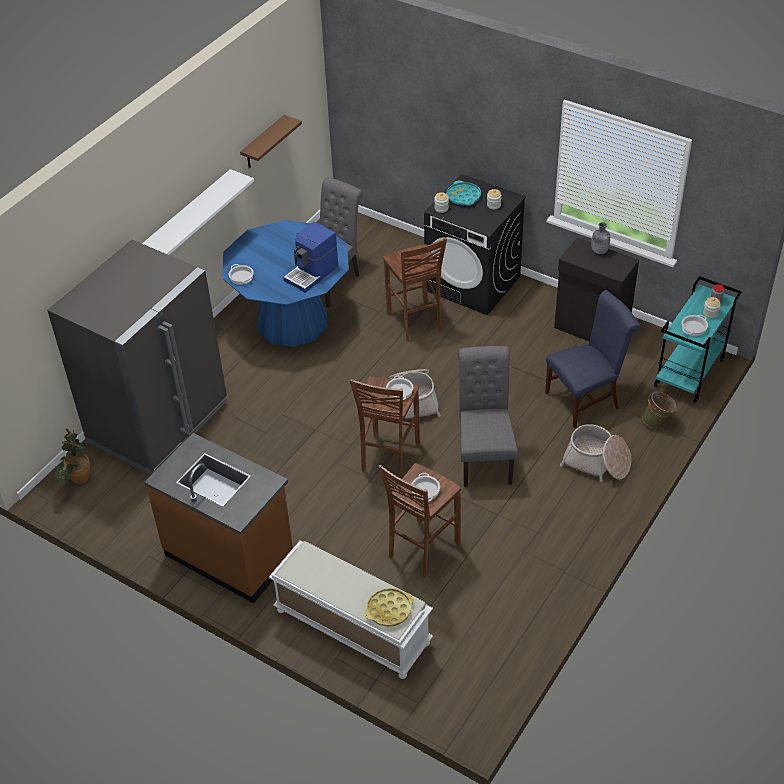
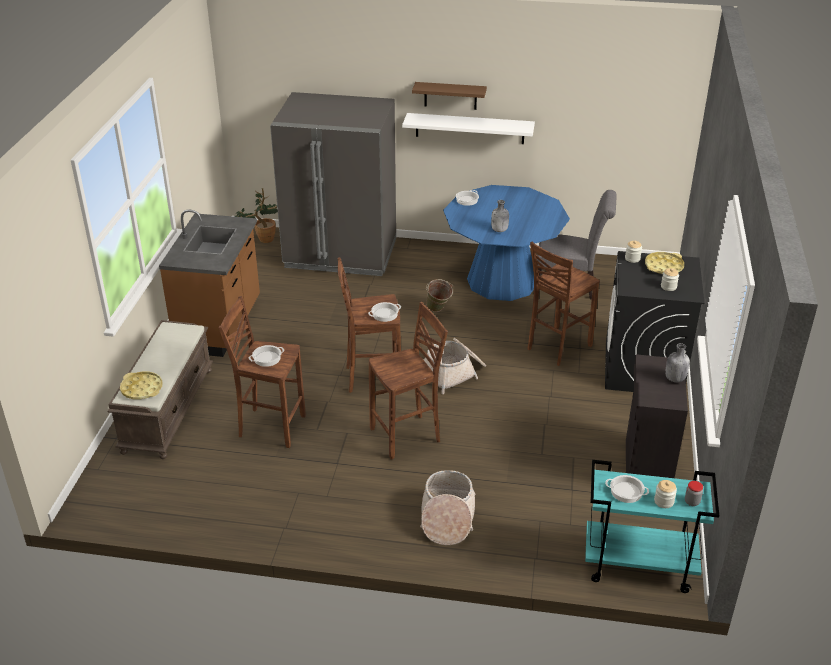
camera: 65 degrees right, 10 degrees down
(263, 143) = (587, 127): brown shelf -> brown shelf (450, 95)
(312, 274) = (499, 230): coffee machine -> grey bottle
(351, 627) = (167, 409): white bench -> brown bench
(463, 196) = (663, 266): turquoise tray -> yellow tray
(484, 457) = (407, 436): grey chair -> brown stool
(586, 399) = (535, 488): blue chair -> none
(657, 422) = (538, 554): green bucket -> green bucket (438, 310)

